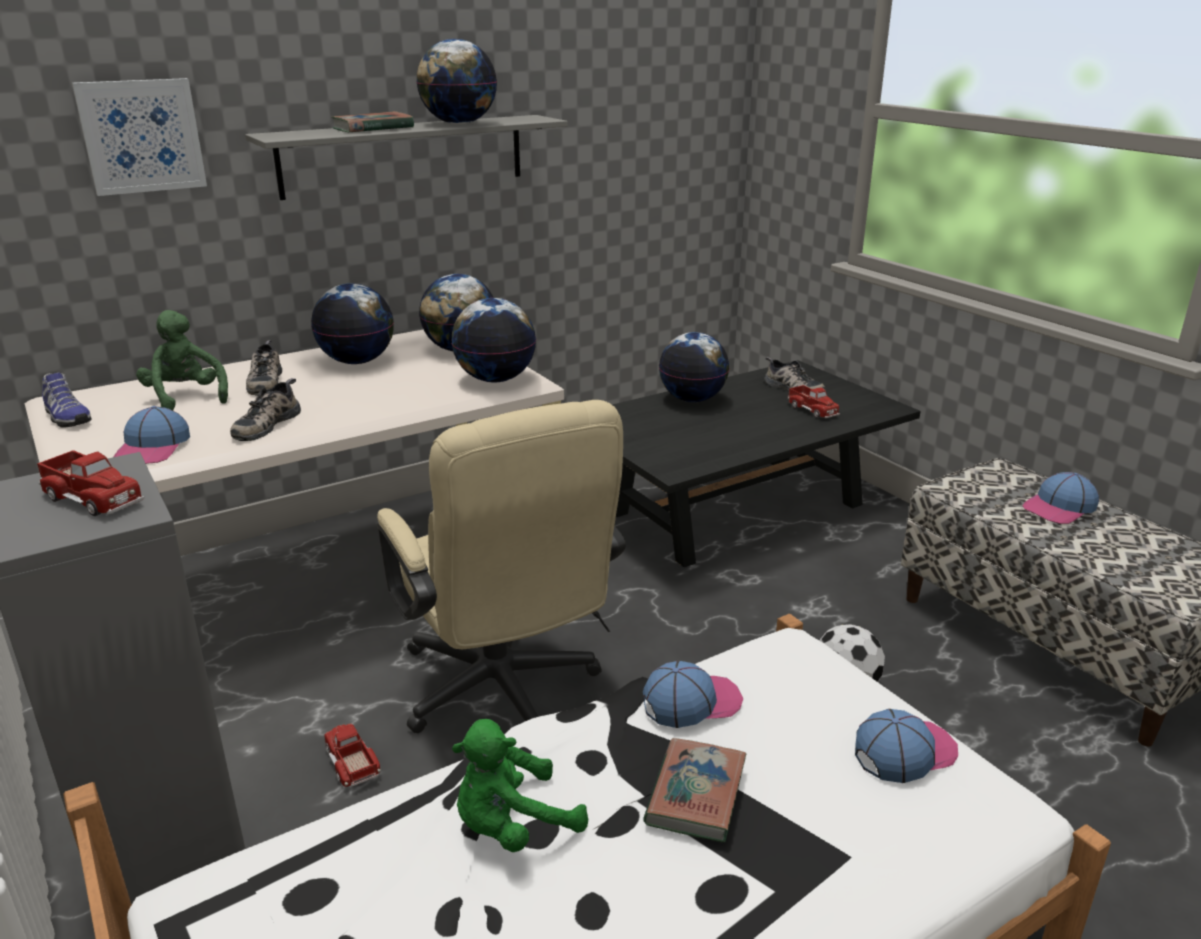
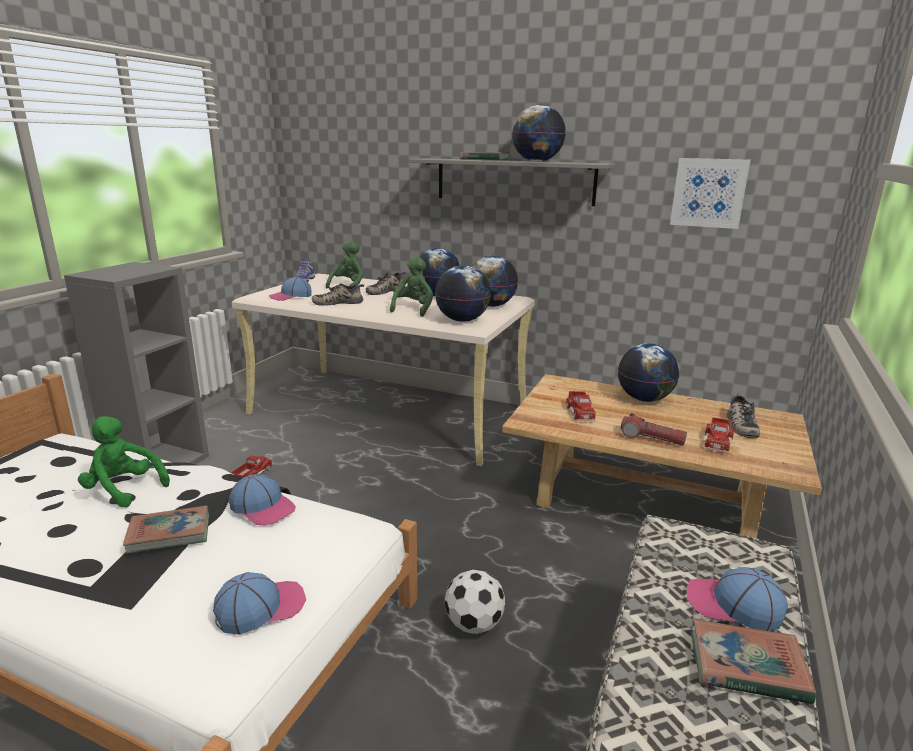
camera: 55 degrees right, 5 degrees down
(94, 497) = (129, 271): toy truck -> toy truck (580, 412)
(141, 136) = (380, 154): picture -> picture (708, 193)
(396, 390) = (413, 309): none -> green plush toy
(505, 695) = (338, 494): beige office chair -> none
(736, 508) = (645, 500): black coffee table -> beige coffee table
(779, 431) = (651, 439): none -> flashlight
(904, 751) = (261, 607): cap -> cap turned 60 degrees counterclockwise
(1127, 533) = (747, 666): none -> book

